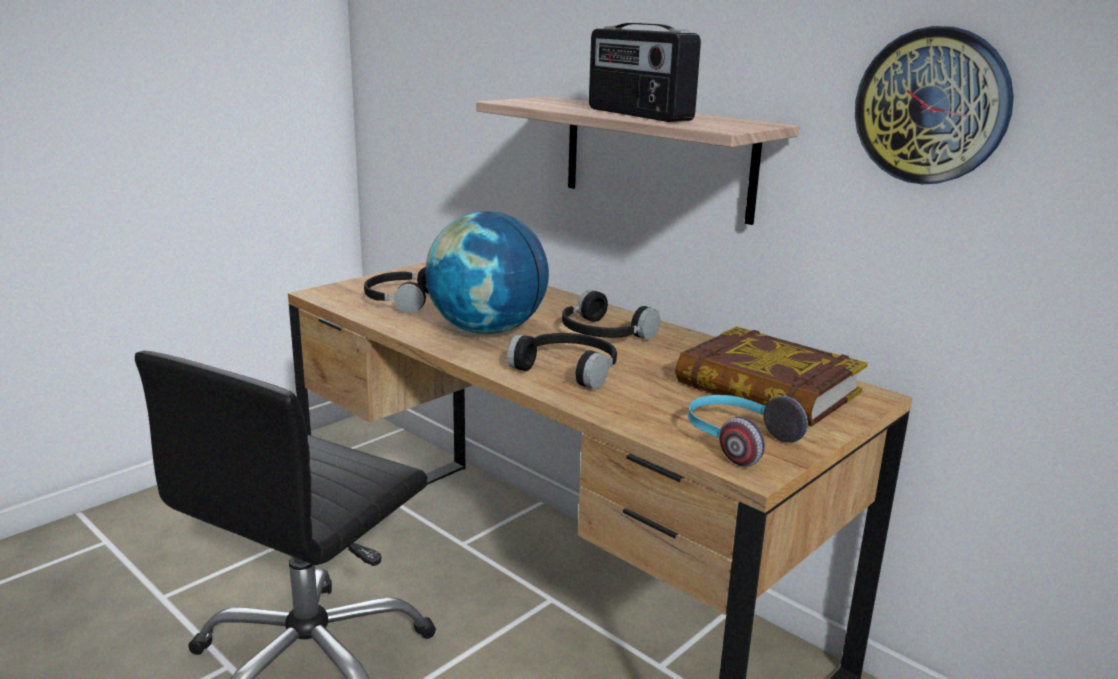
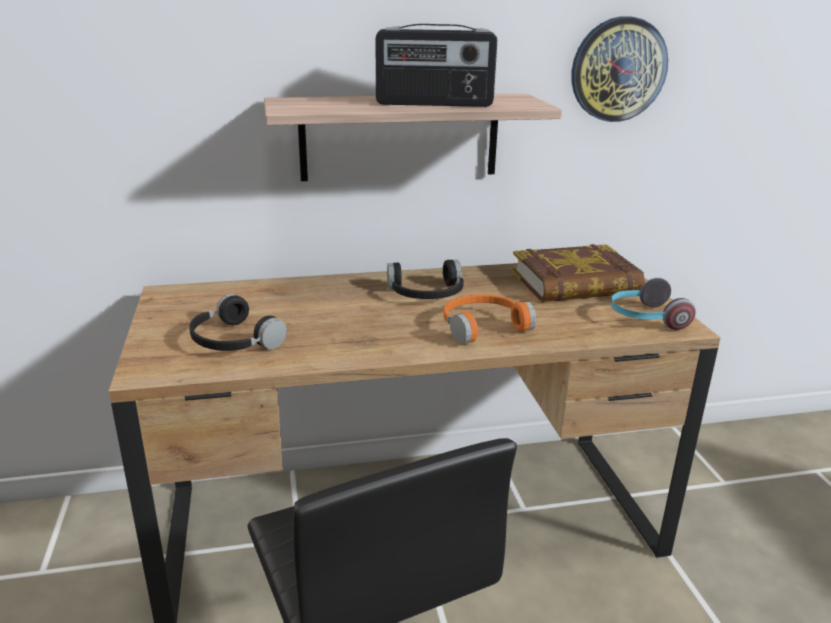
camera: 55 degrees left, 5 degrees up
(487, 330) = (365, 329): globe -> none
(569, 369) = (482, 326): black headphones -> orange headphones

